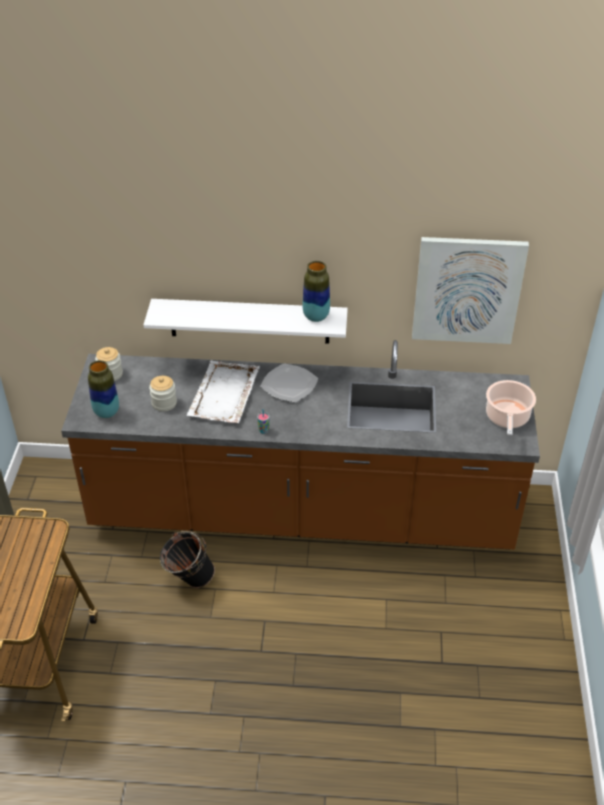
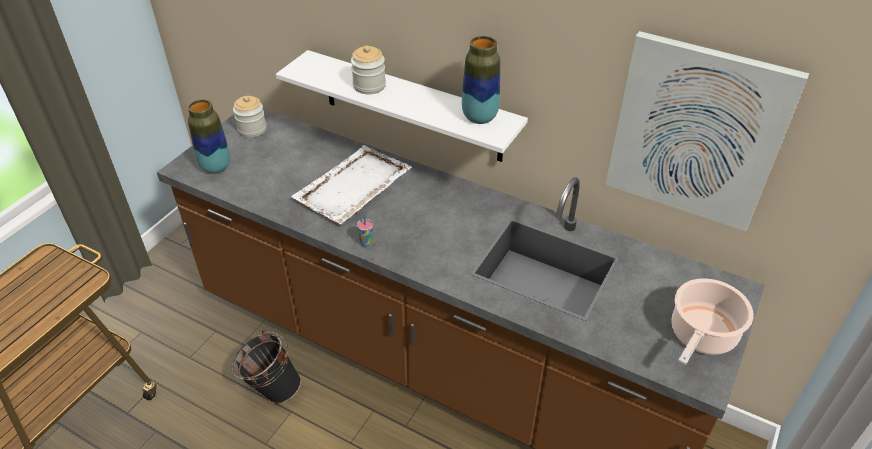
camera: 25 degrees right, 0 degrees up
(164, 403) = (281, 176): jar -> jar (369, 86)
(290, 384) = (435, 199): plate -> none

